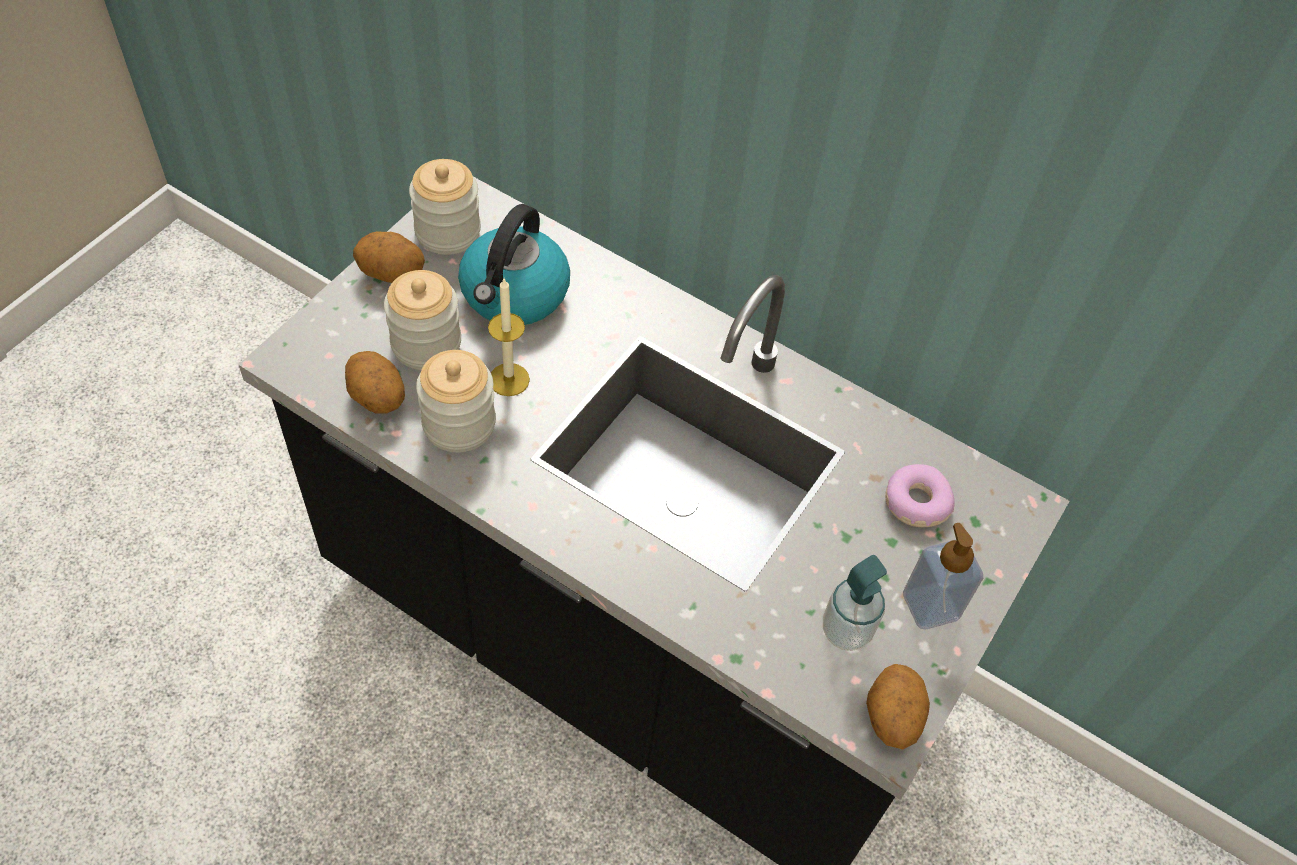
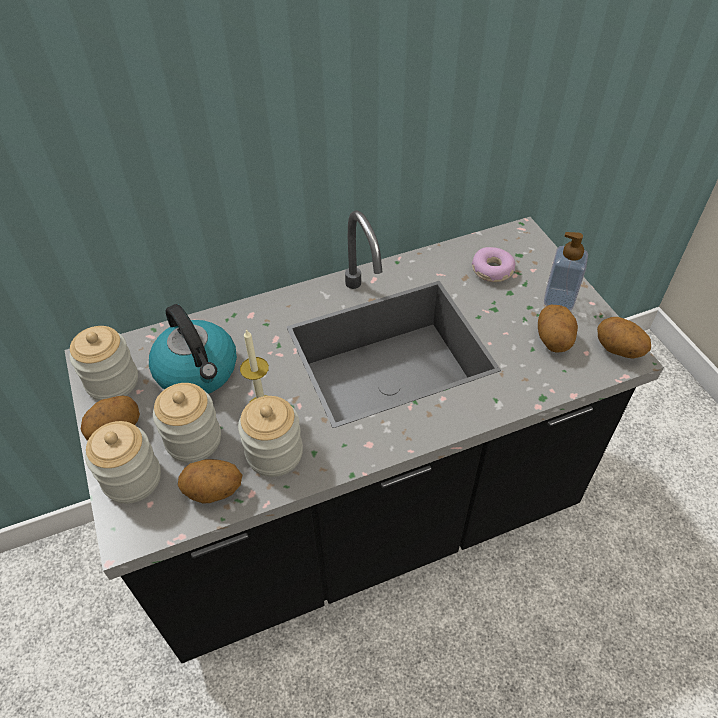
camera: 50 degrees left, 5 degrees down
(347, 323) = (132, 478): none -> jar
(846, 631) = (553, 340): soap dispenser -> potato

